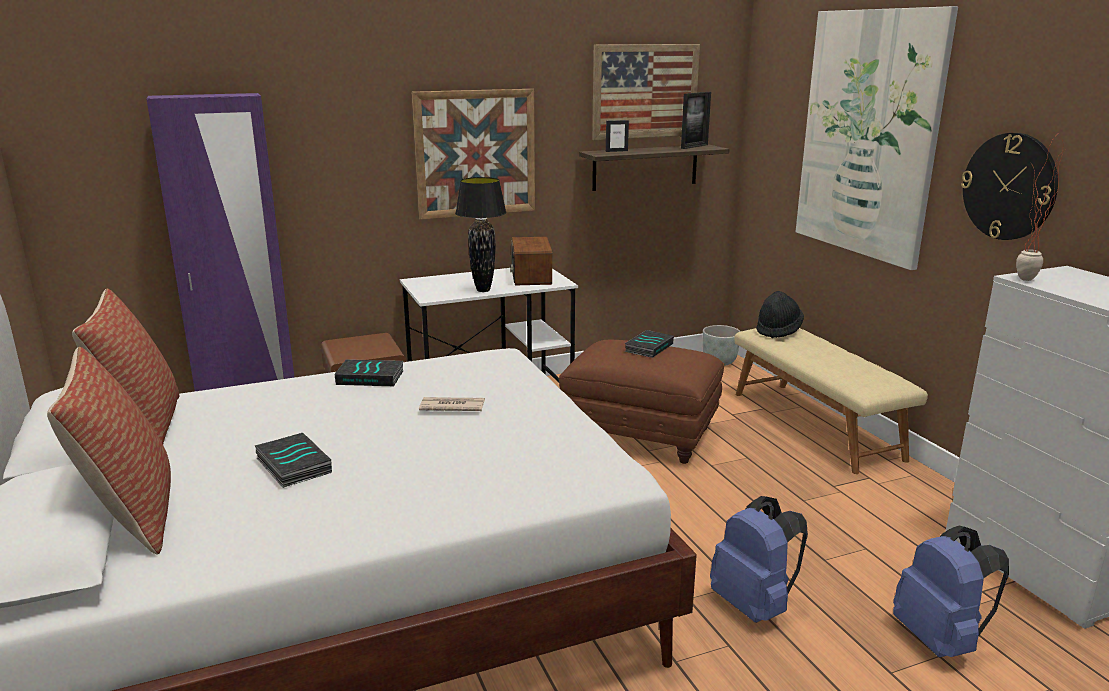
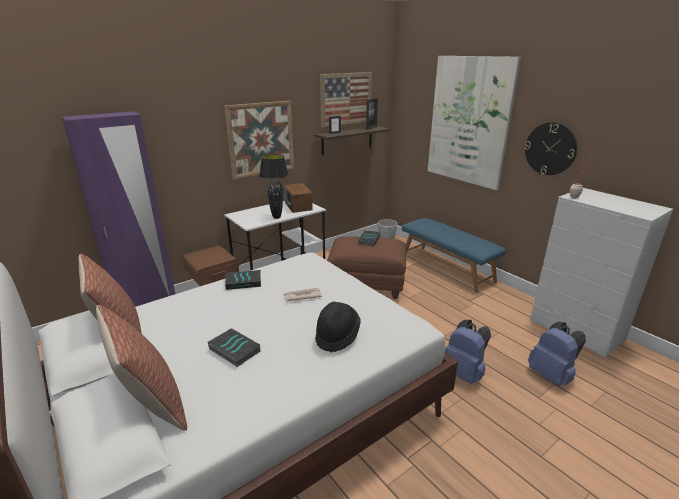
camera: 15 degrees left, 5 degrees up
(778, 330) = (423, 222): black hat -> black hat (337, 336)
(816, 425) = (447, 268): beige bench -> blue bench

